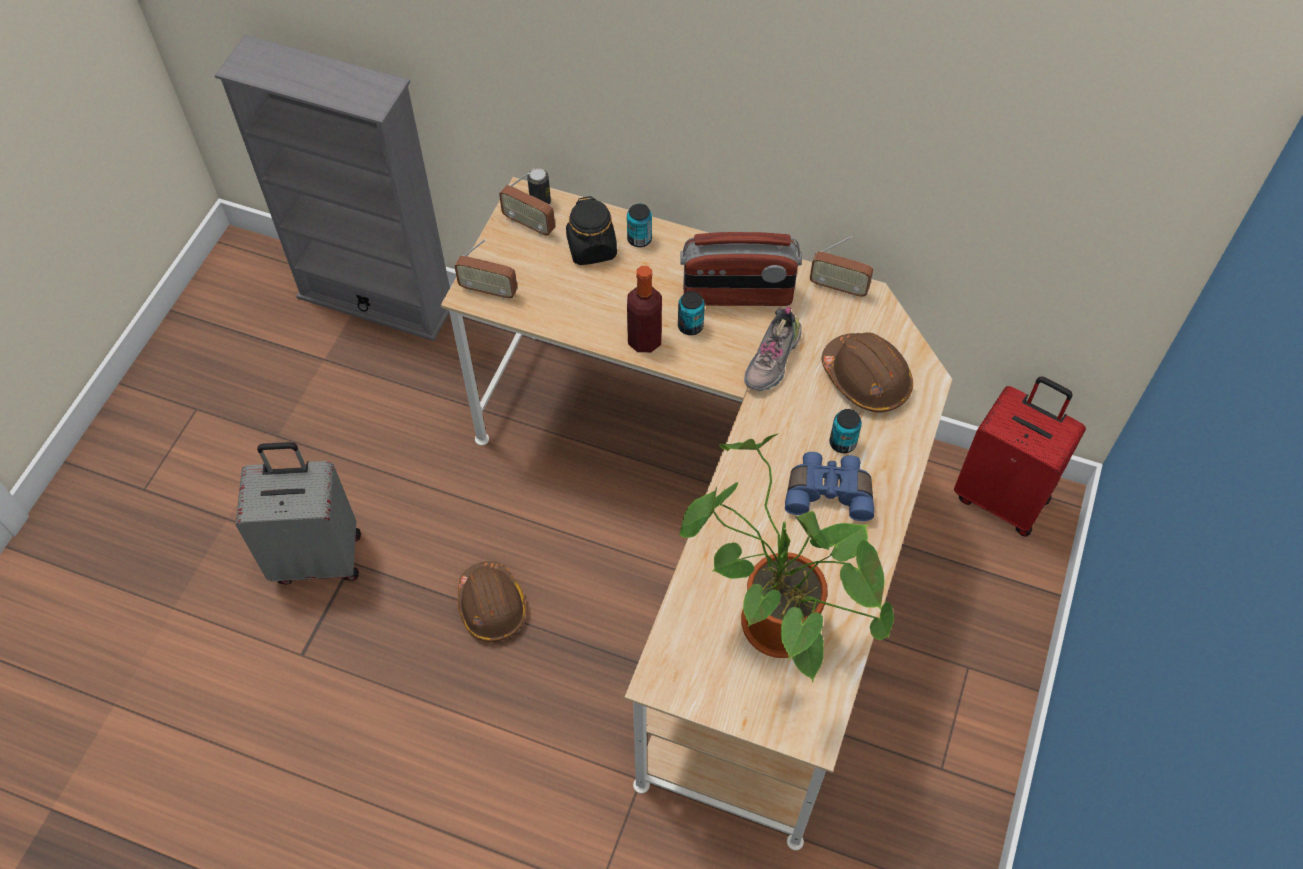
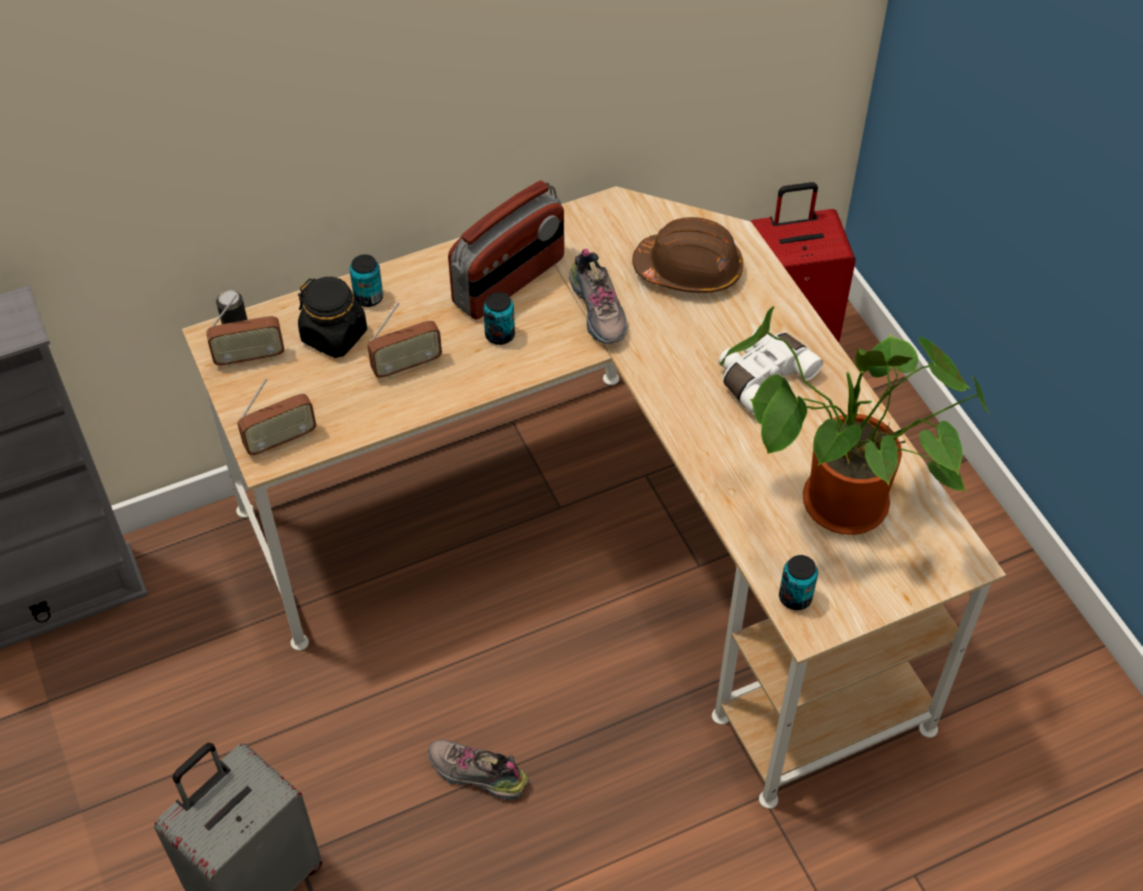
camera: 45 degrees left, 5 degrees down
(491, 606) = (476, 774): brown hard hat -> shoe
(644, 340) = (474, 375): bottle -> none
(829, 491) = (762, 376): blue binoculars -> white binoculars
(838, 287) = (584, 216): radio -> radio (407, 366)
(842, 443) = (729, 331): can -> can (795, 597)

